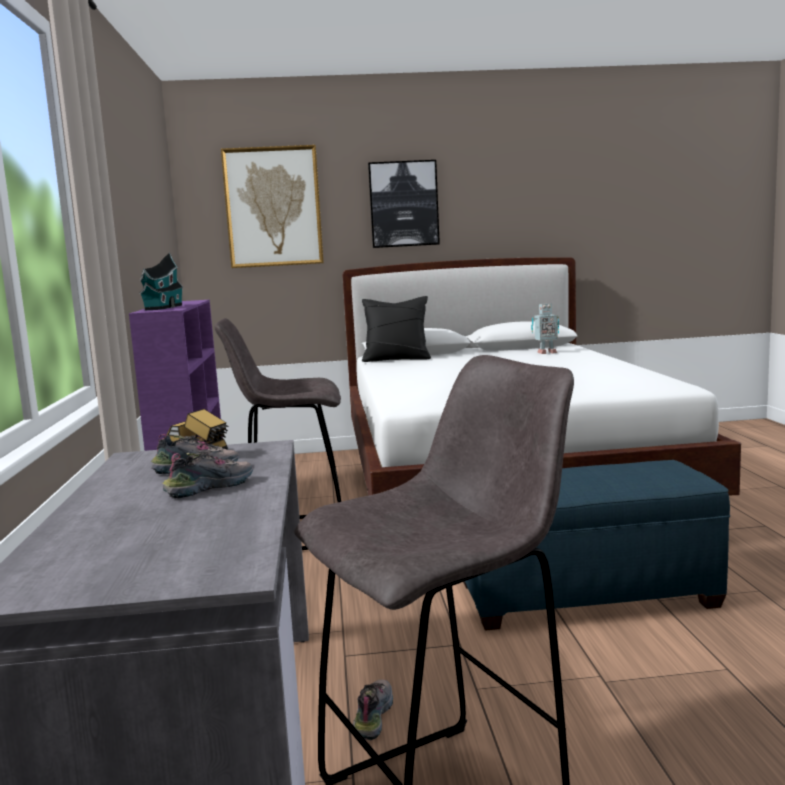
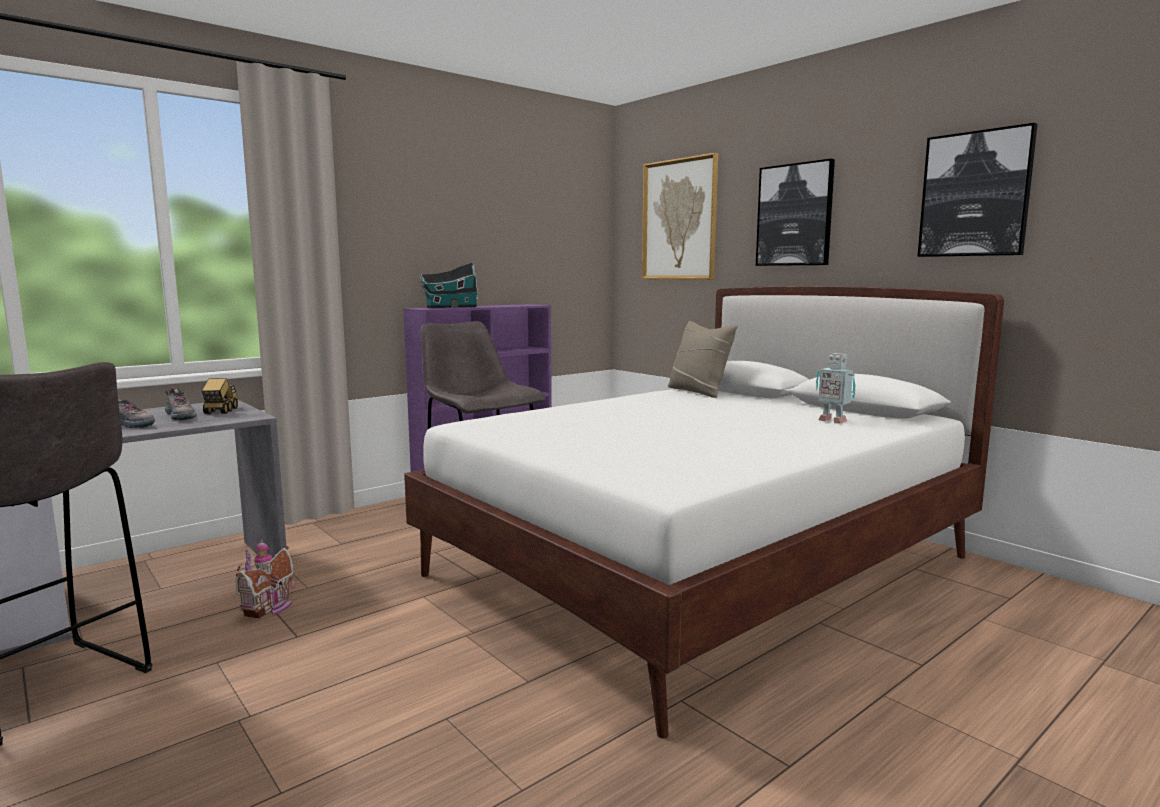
camera: 55 degrees right, 0 degrees up
(372, 716) = (169, 634): shoe -> none
(373, 653) = (271, 608): none -> toy house
(396, 359) = (699, 391): black pillow -> beige pillow
(542, 192) = (975, 194): none -> picture
(585, 594) = (436, 671): blue ottoman -> none

